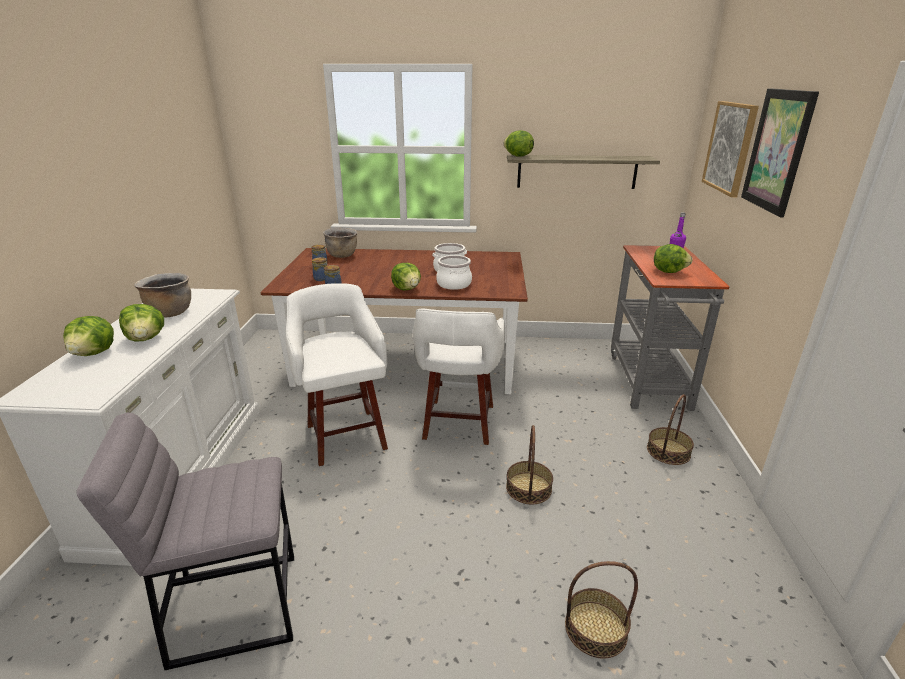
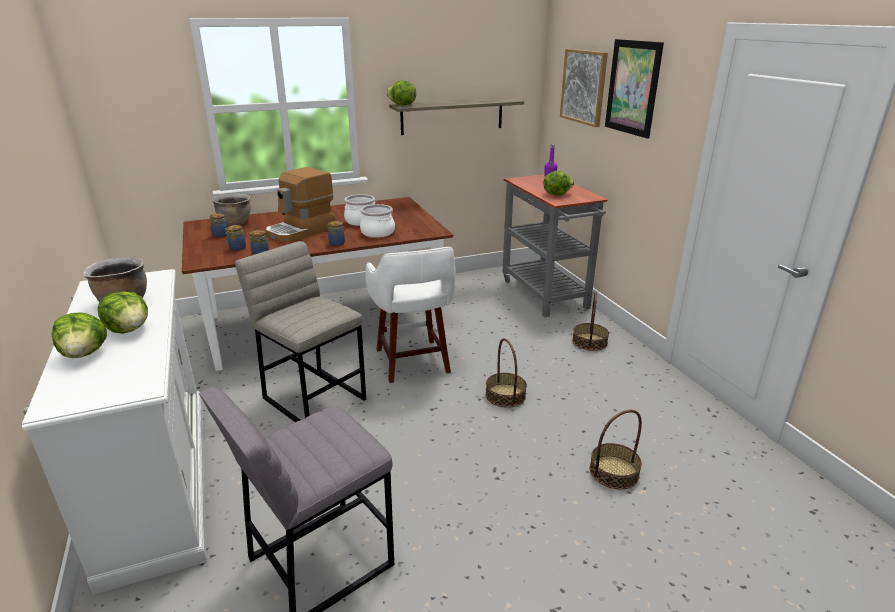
camera: 25 degrees left, 0 degrees up
(346, 434) = (313, 397): white stool -> grey chair
(388, 271) = (301, 231): none -> coffee machine
(407, 289) = (337, 243): lettuce -> jar

